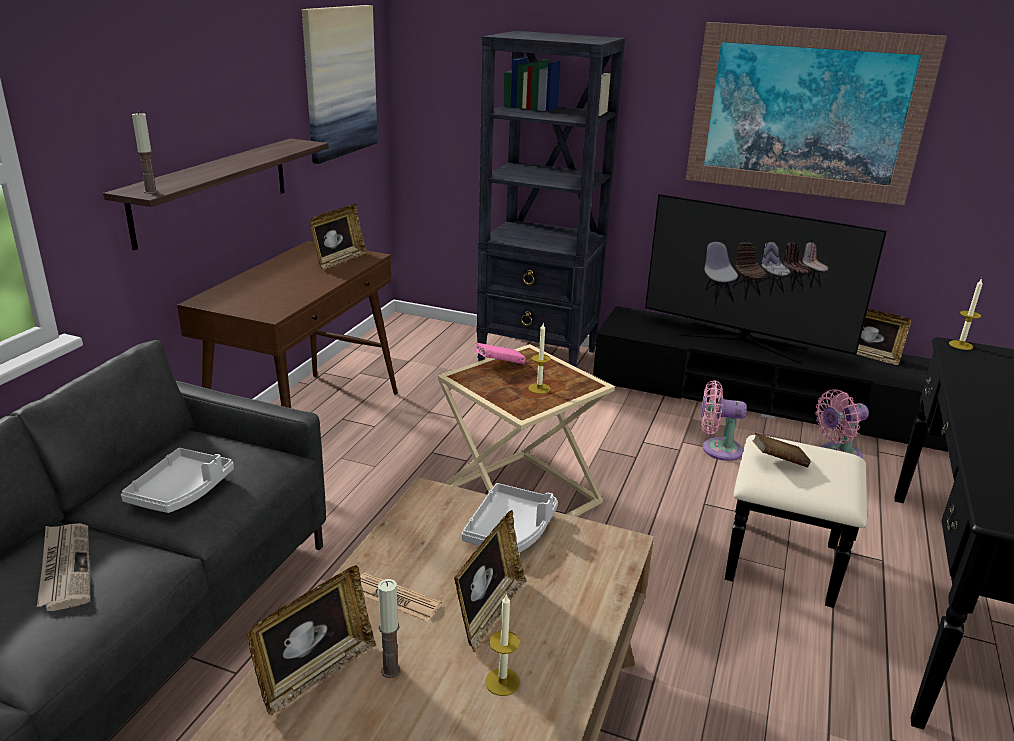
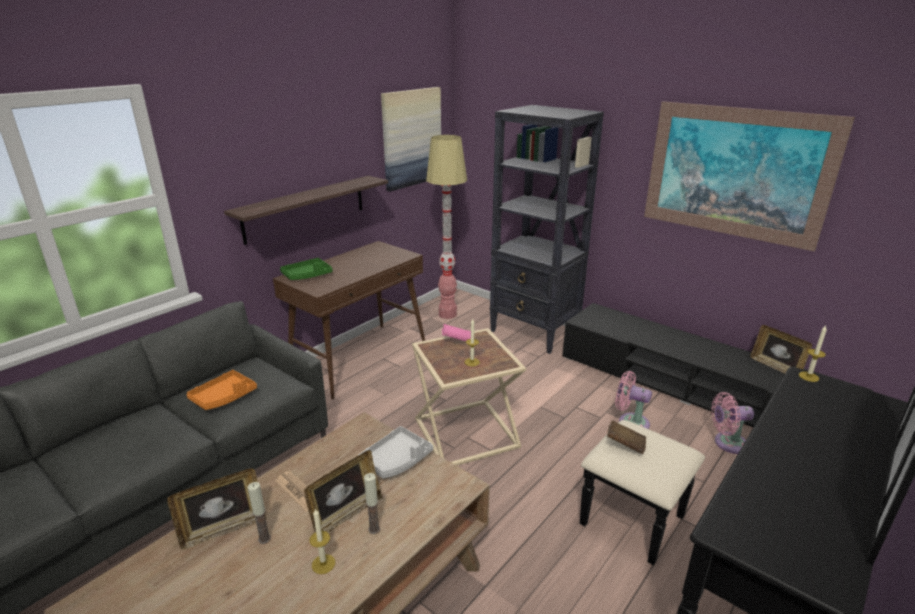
camera: 20 degrees right, 0 degrees up
(65, 568) = (139, 433): newspaper -> none
(151, 192) = (249, 211): candle -> candle (374, 529)
(182, 491) = (224, 397): grey tray -> orange tray
(233, 296) = (307, 275): none -> green tray
(339, 260) = (386, 256): picture frame -> none
(404, 348) = (447, 314): none -> floor lamp
(743, 341) = (675, 342): television -> none

